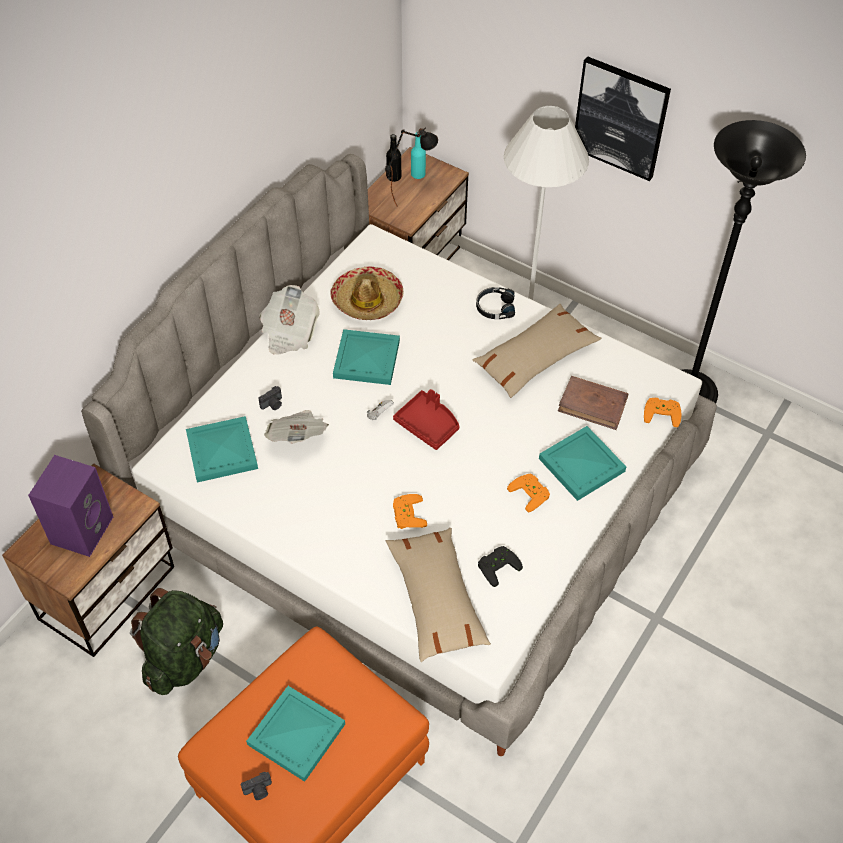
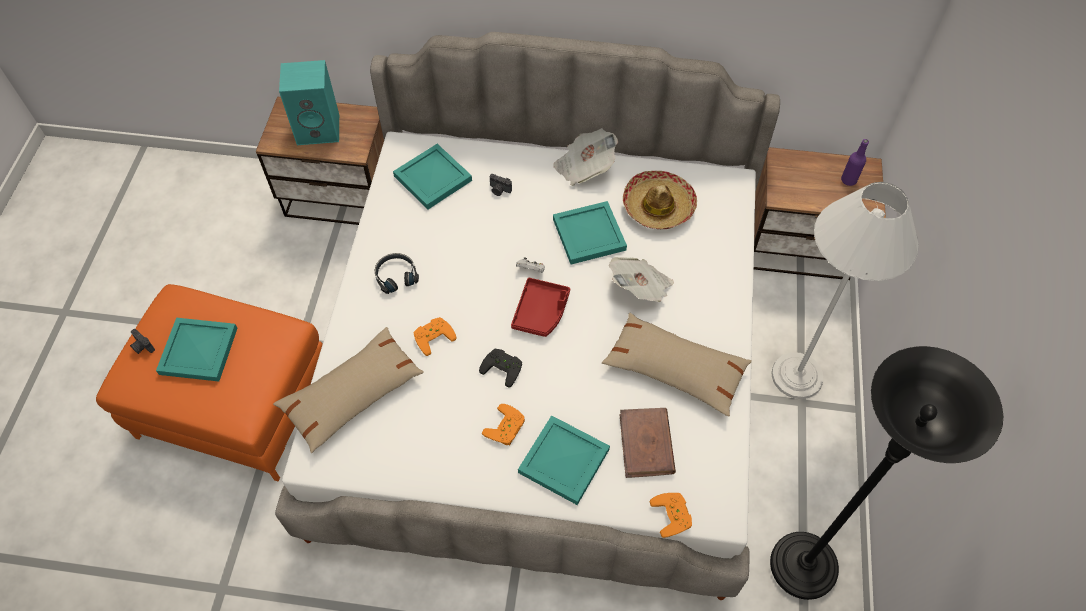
camera: 65 degrees right, 5 degrees up
(81, 528) = (319, 129): purple speaker -> turquoise speaker
(184, 657) = (307, 272): green backpack -> none
(298, 437) = (475, 222): newspaper -> newspaper (640, 288)
(394, 177) = (829, 163): black bottle -> none
(411, 196) = (815, 186): black table lamp -> none
(418, 174) = (848, 180): turquoise bottle -> purple bottle
(495, 307) = (718, 310): black headphones -> black headphones (396, 275)
(497, 565) = (410, 430): black game controller -> black game controller (503, 367)
(621, 118) = (958, 272): picture -> none

